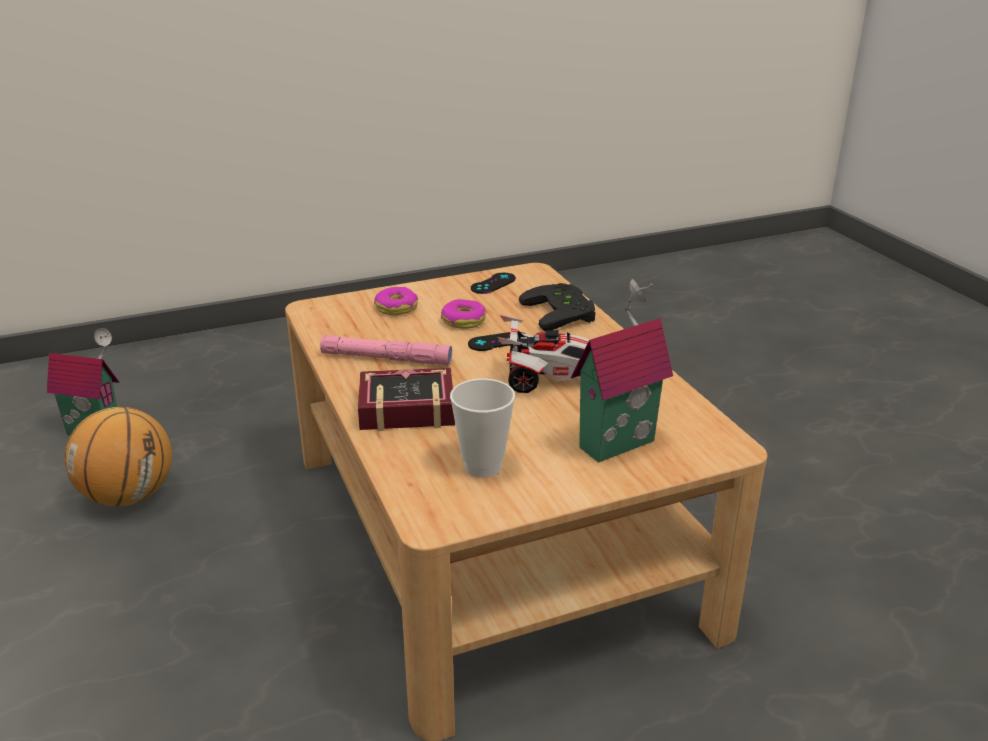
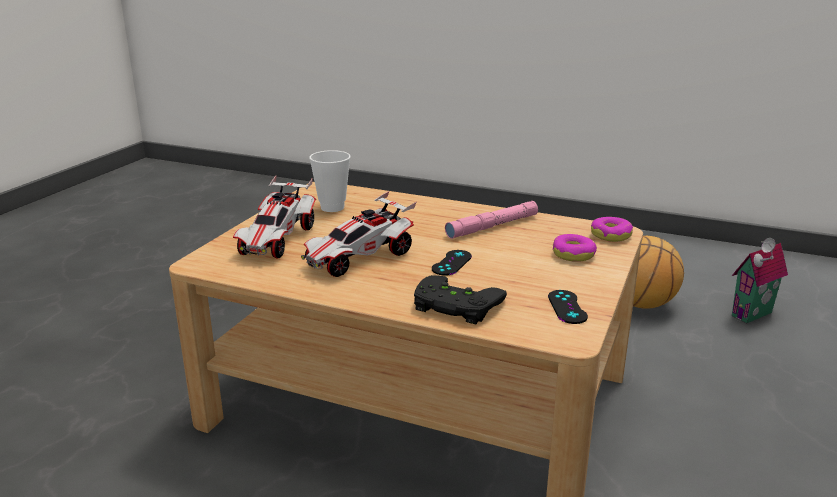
camera: 135 degrees right, 5 degrees down
(402, 407) = (424, 211): book -> none
(464, 321) = (508, 266): donut -> donut (611, 235)
(614, 441) = (277, 240): toy house -> toy car

